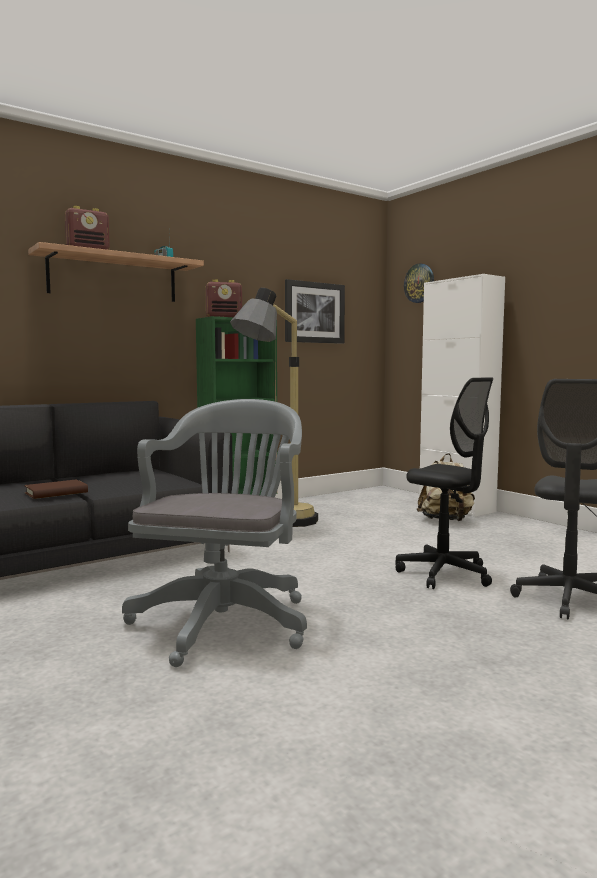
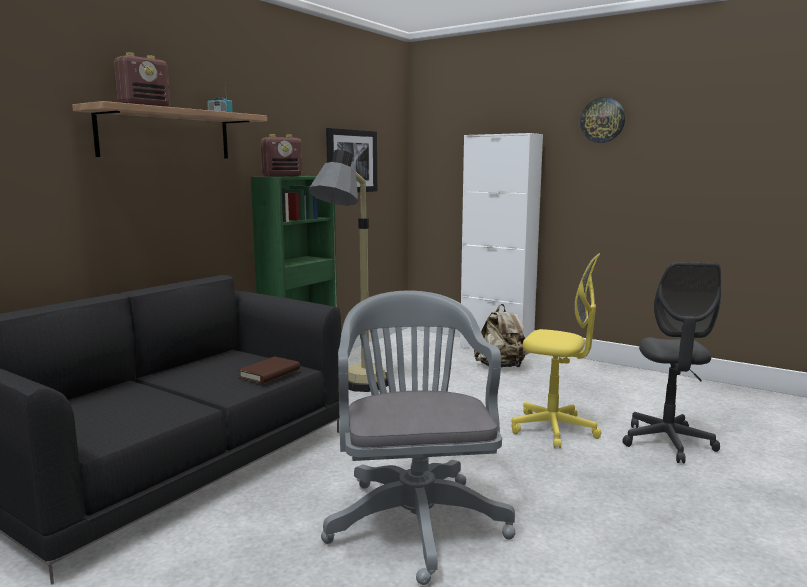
camera: 20 degrees left, 5 degrees up
(56, 493) = (178, 404): brown book -> brown book (269, 373)
(419, 283) = (447, 131): wall clock -> wall clock (602, 120)
(444, 574) = (554, 430): black office chair -> yellow office chair

